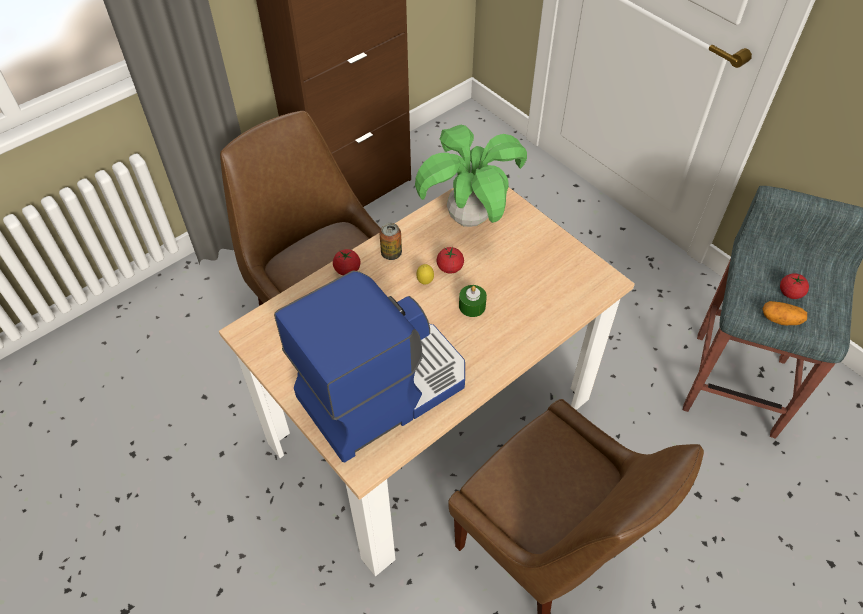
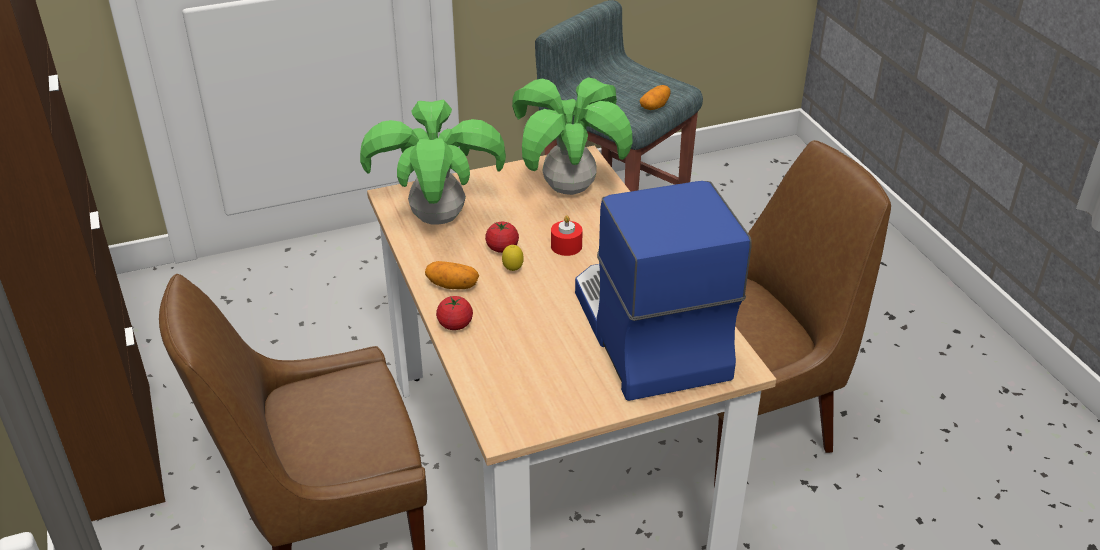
camera: 70 degrees left, 15 degrees down
(391, 253) = (452, 285): can -> potato
(472, 306) = (566, 246): green candle -> red candle
(553, 285) = (568, 189): none -> potted plant
(790, 293) = (629, 92): tomato -> none

